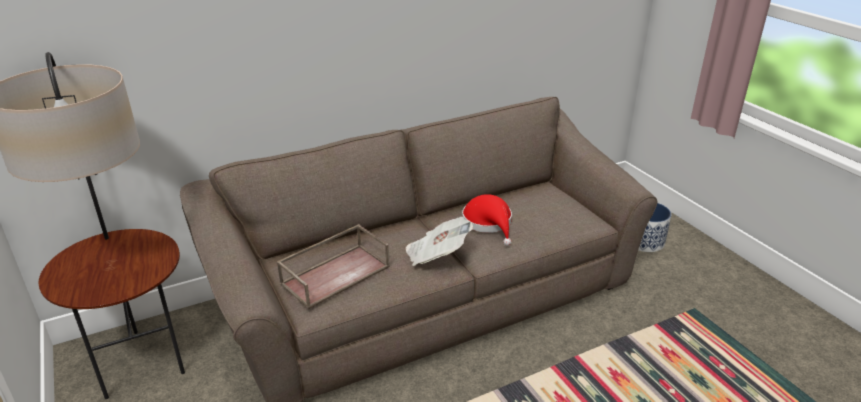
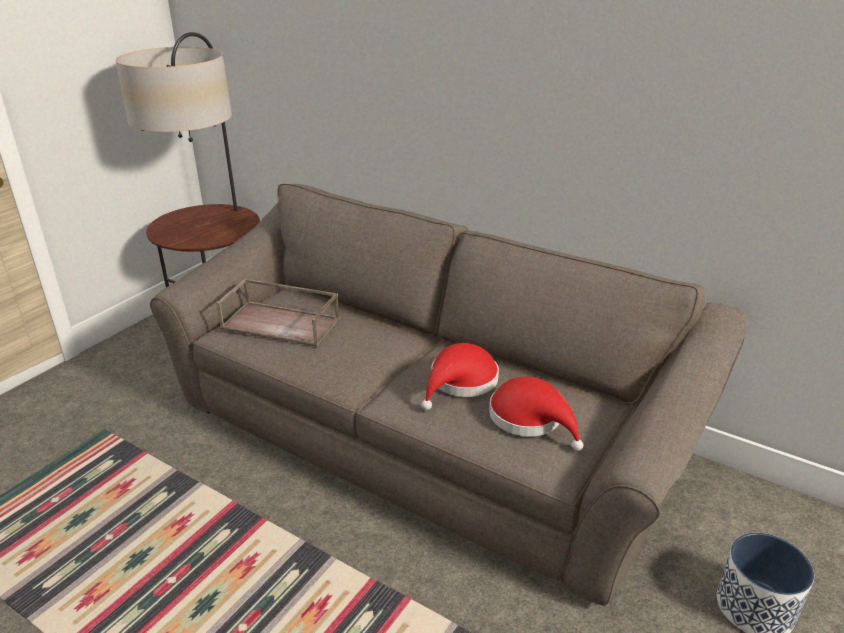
camera: 60 degrees right, 0 degrees up
(437, 255) = (362, 368): newspaper -> none
(545, 213) = (530, 418): none -> red hat

